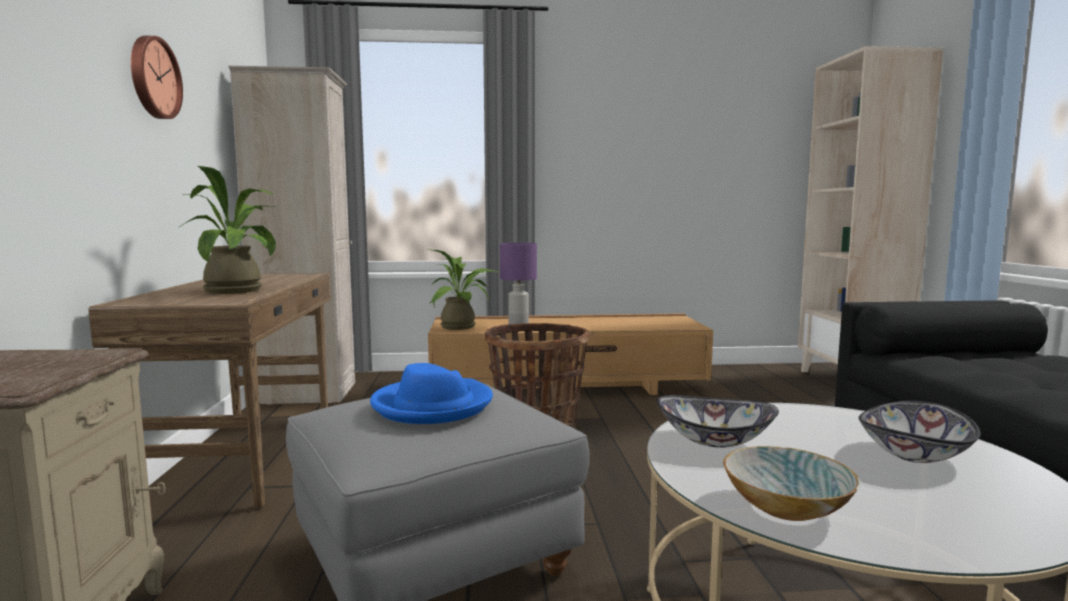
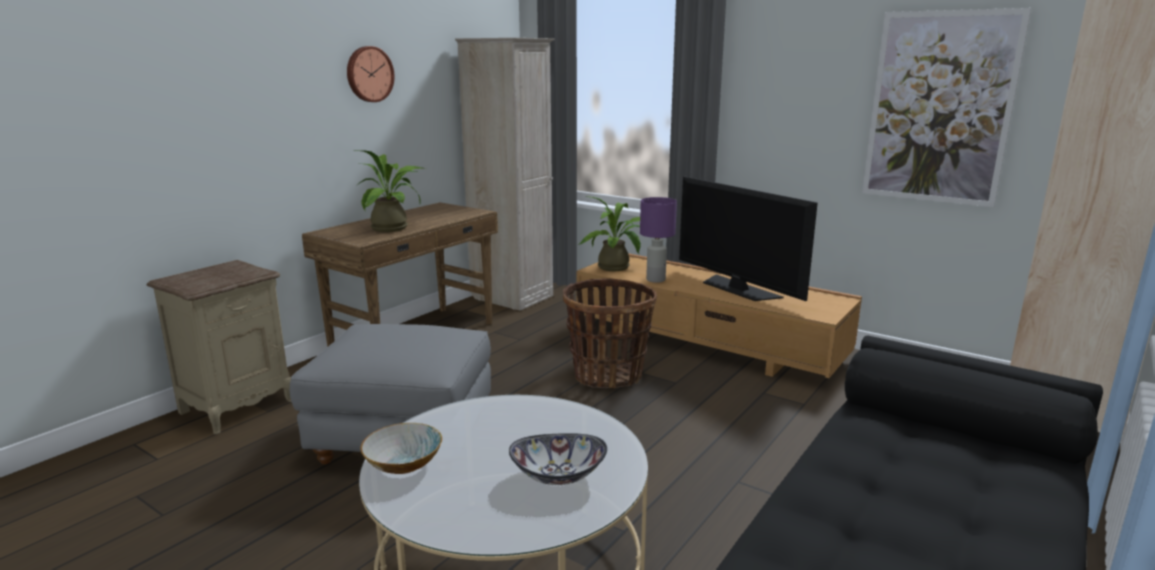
camera: 40 degrees right, 10 degrees up
(432, 405) = (392, 340): blue hat -> none
(596, 323) = (738, 289): none -> television
(713, 155) = (939, 108): none -> picture
(714, 441) = (477, 418): bowl -> none

